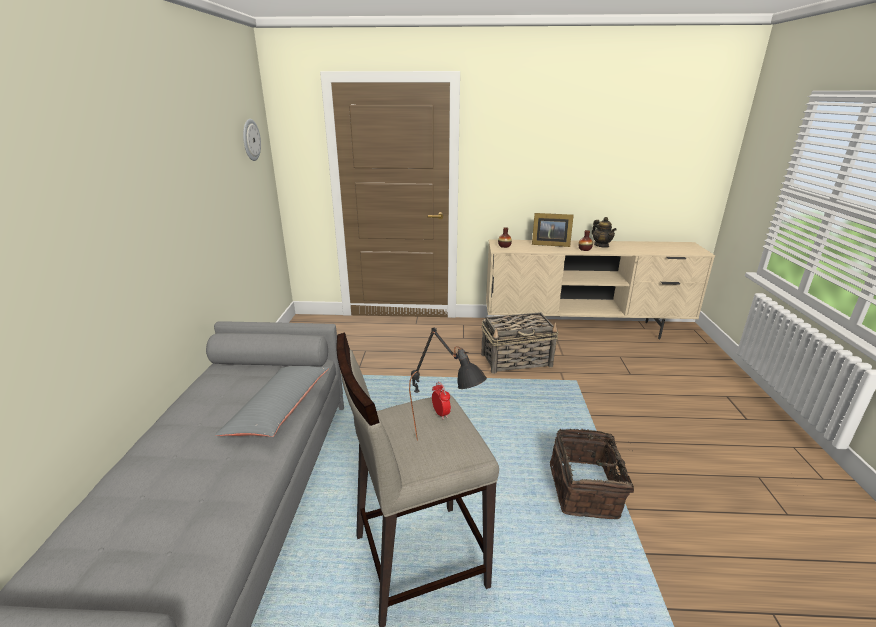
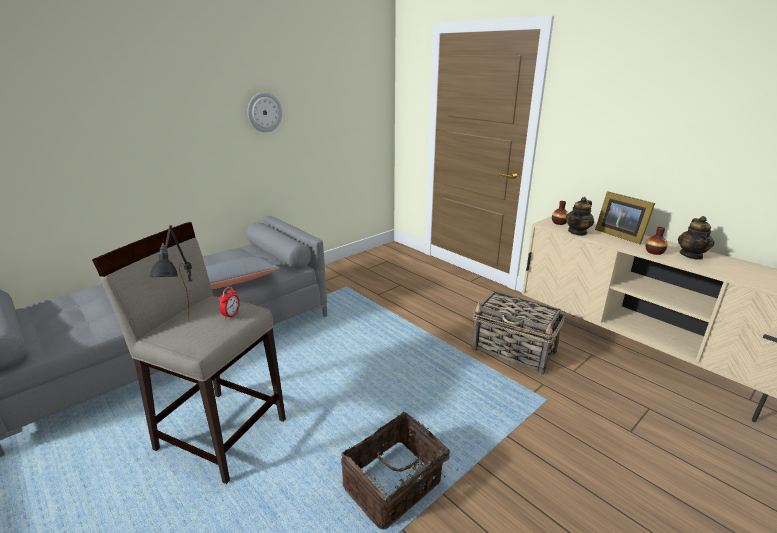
camera: 45 degrees right, 0 degrees up
(250, 140) = (362, 83): wall clock -> wall clock (264, 112)
(527, 249) = (577, 232): none -> teapot

